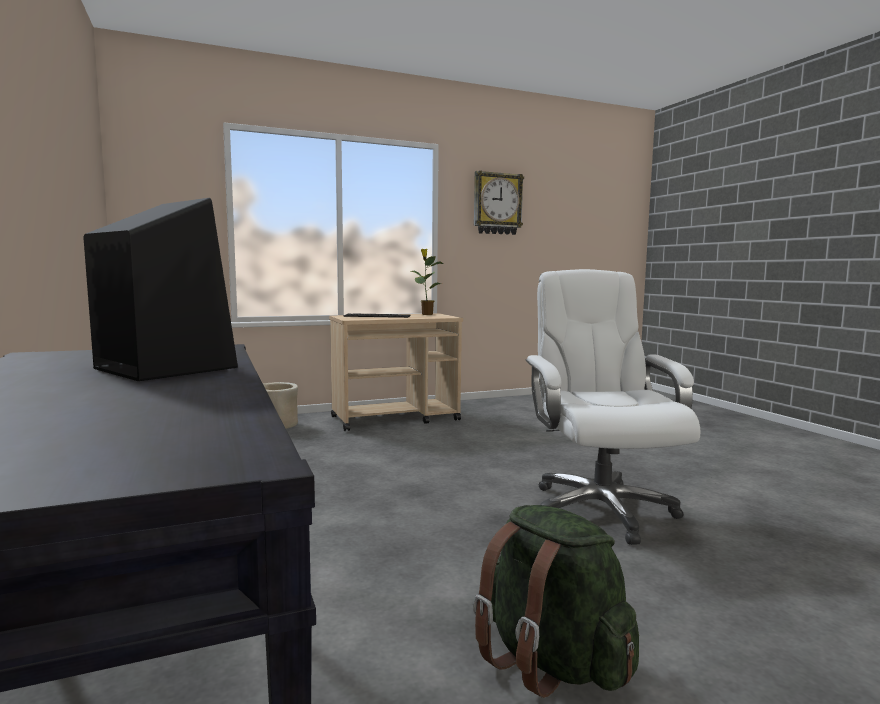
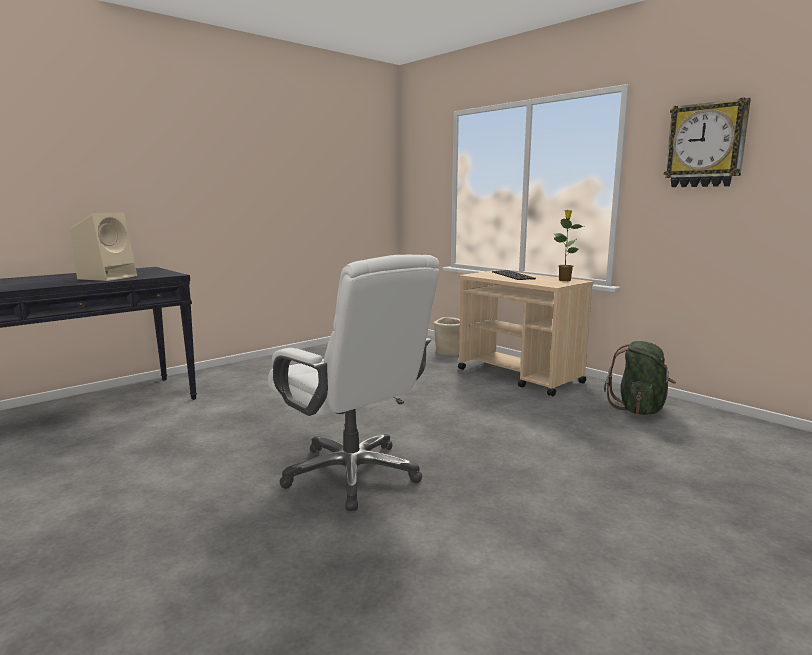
camera: 70 degrees right, 5 degrees up
(163, 368) = (108, 277): black speaker -> beige speaker
(551, 661) = (128, 470): green backpack -> green backpack (639, 409)
(600, 509) = (353, 474): white office chair -> white office chair turned 75 degrees clockwise

